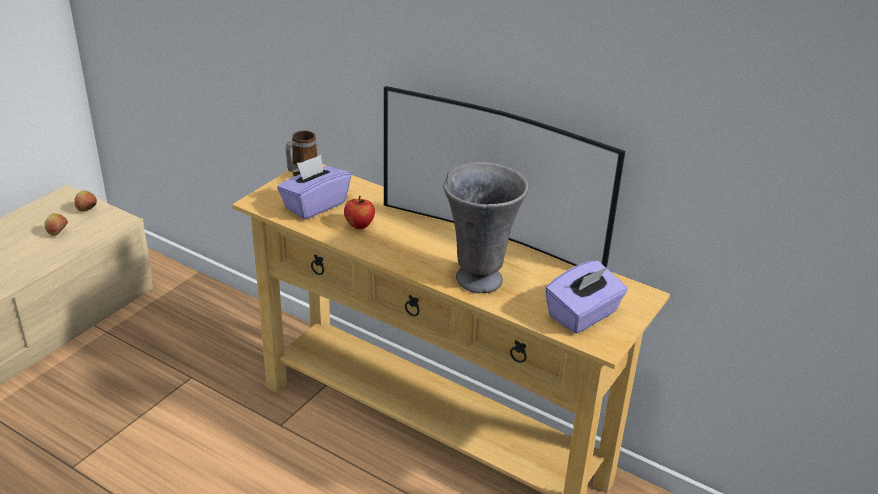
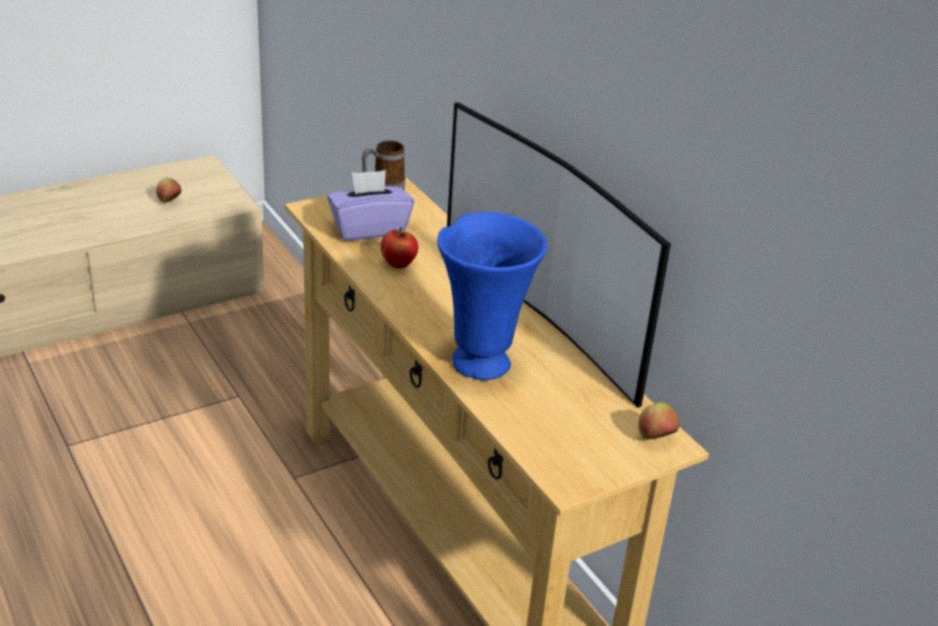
camera: 25 degrees right, 0 degrees up
(87, 210) = (213, 185): apple -> apple (655, 438)
(478, 278) = (482, 361): grey vase -> blue vase
(583, 315) = (571, 442): purple tissue box -> none

